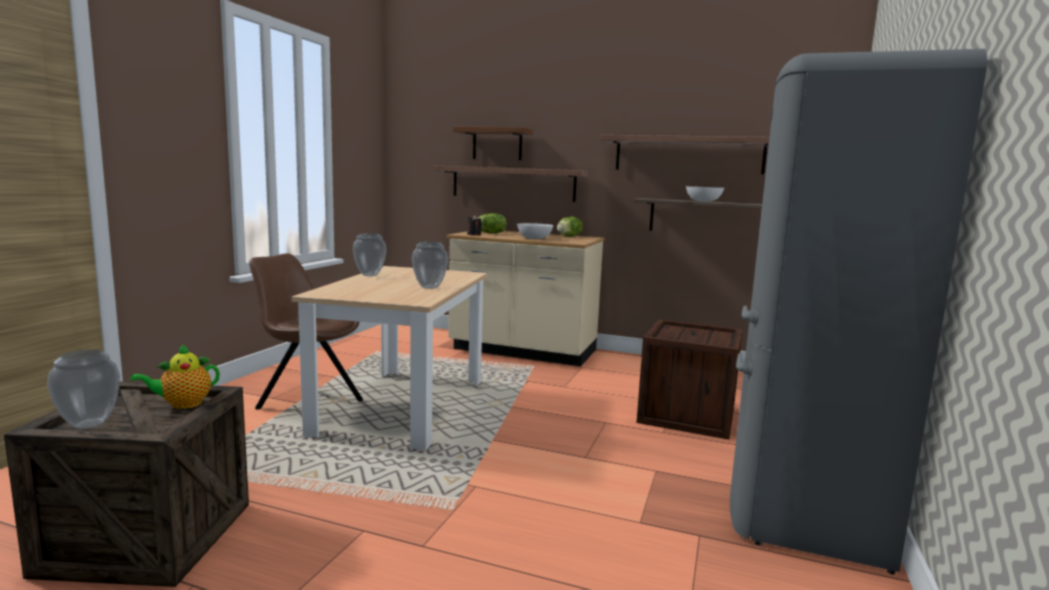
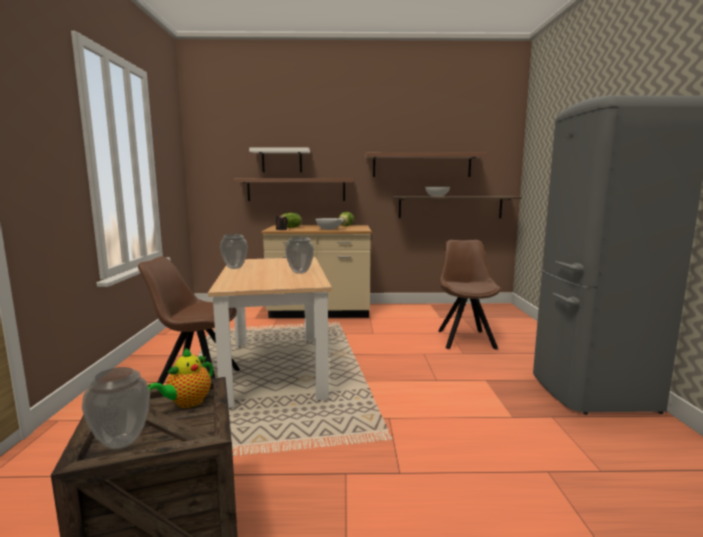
camera: 20 degrees left, 0 degrees up
(497, 144) = (282, 160): brown shelf -> white shelf
(687, 415) = (465, 339): crate -> brown chair

